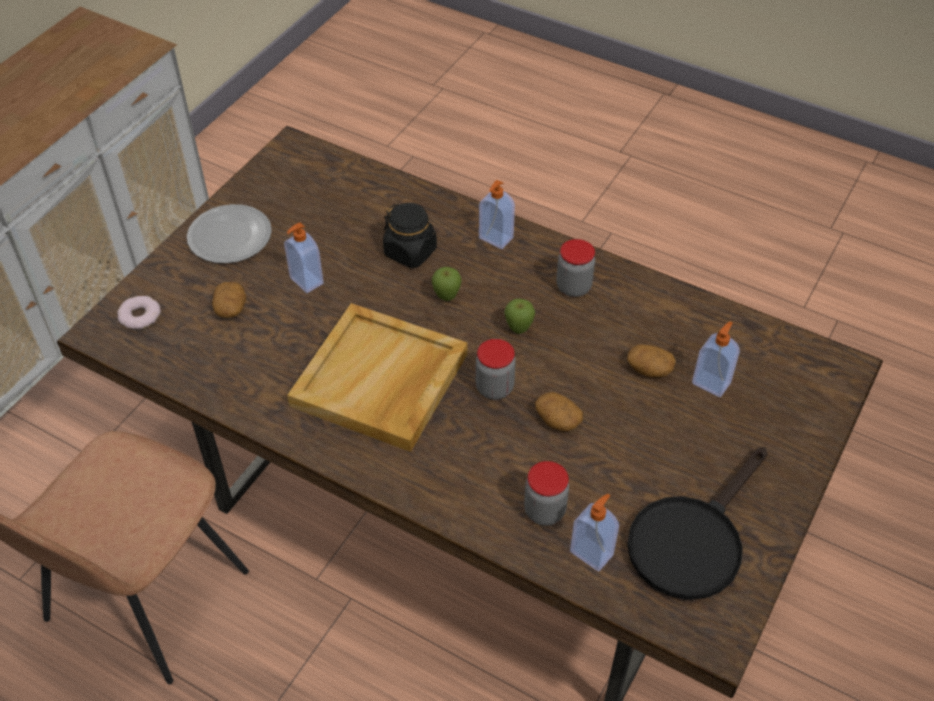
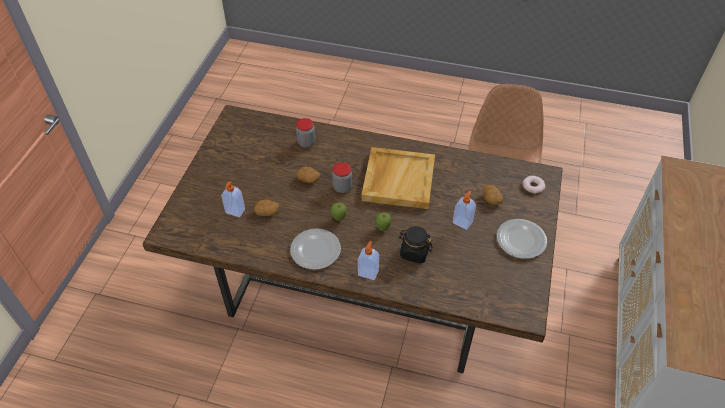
camera: 165 degrees right, 0 degrees up
(573, 287) = (314, 250): jar -> plate
(592, 552) = (284, 132): soap dispenser -> none
(692, 539) = (243, 144): black frying pan -> none

